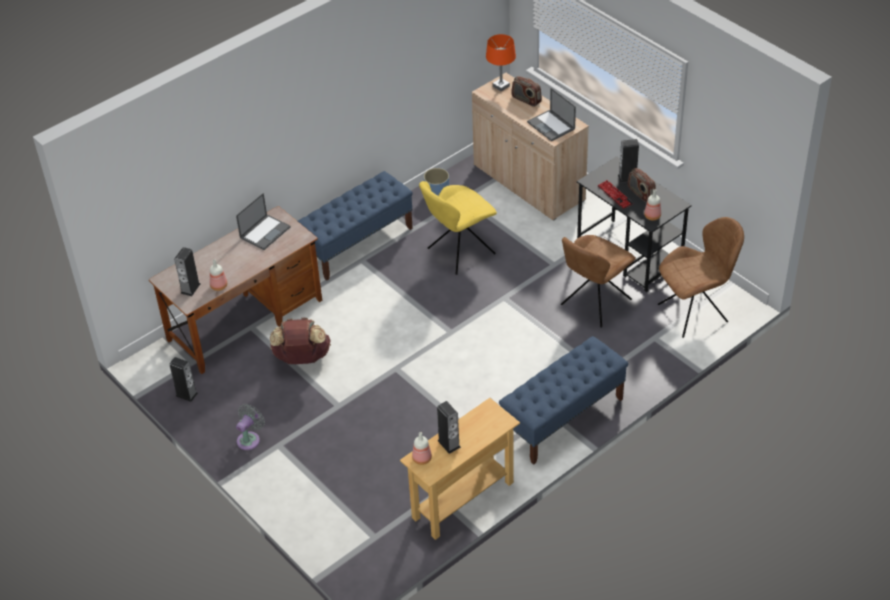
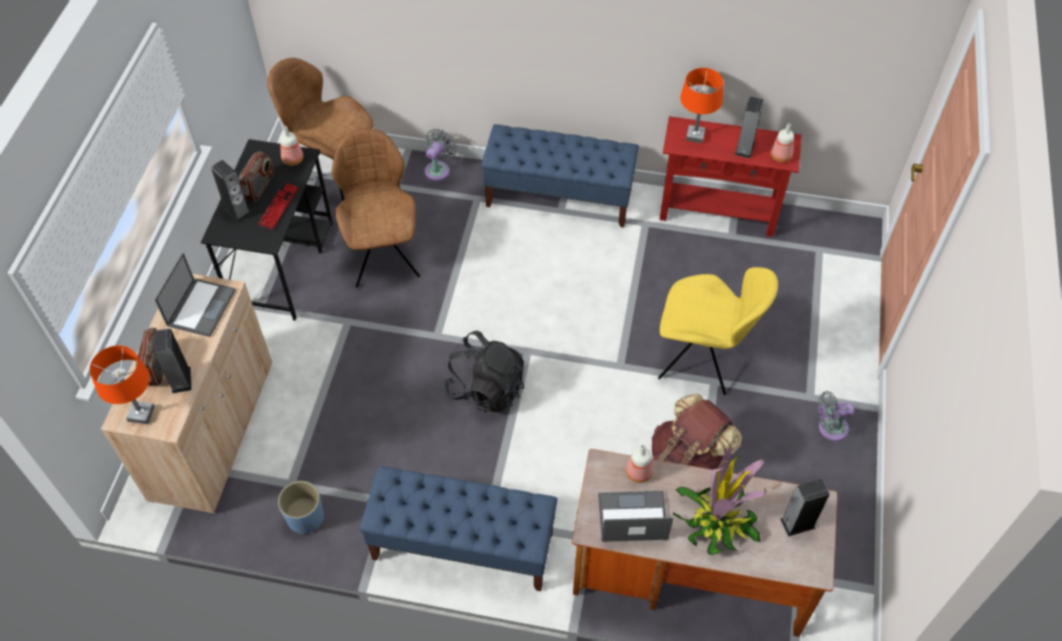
camera: 130 degrees left, 10 degrees up
(186, 394) = (843, 541): speaker -> speaker (181, 380)
(219, 286) = (764, 492): bottle -> bottle (639, 472)
(226, 260) = (717, 522): none -> potted plant
(443, 300) = (486, 388): none -> black backpack
(459, 252) = (395, 424): yellow chair -> yellow chair (701, 360)
(463, 500) = (717, 213): beige console table -> red console table
(486, 424) = (695, 136): none -> orange table lamp
(594, 303) = (383, 255): brown chair -> brown chair turned 105 degrees counterclockwise
(651, 368) = (439, 169): none -> grey fan

